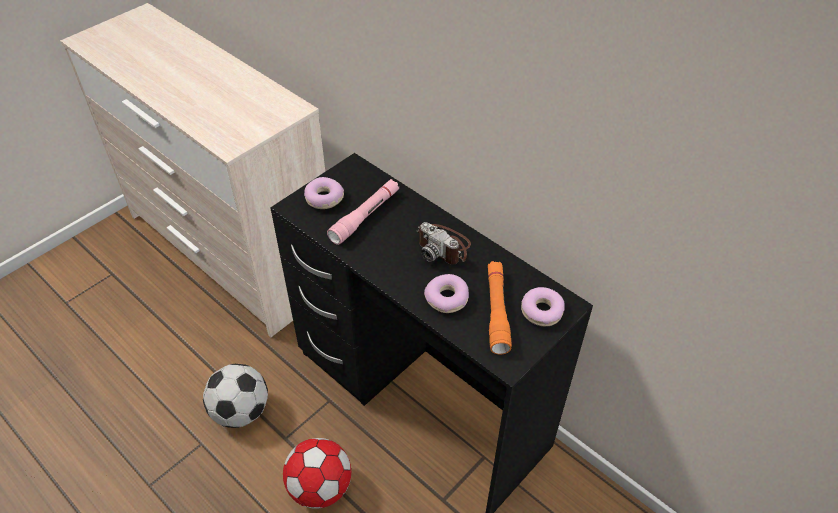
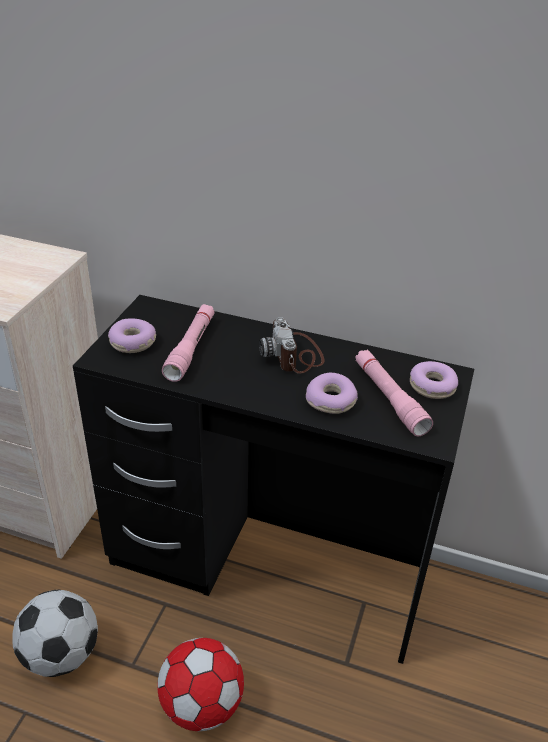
camera: 25 degrees left, 10 degrees down
(444, 246) = (294, 355): camera -> camera turned 60 degrees clockwise
(497, 311) = (389, 398): orange flashlight -> pink flashlight

